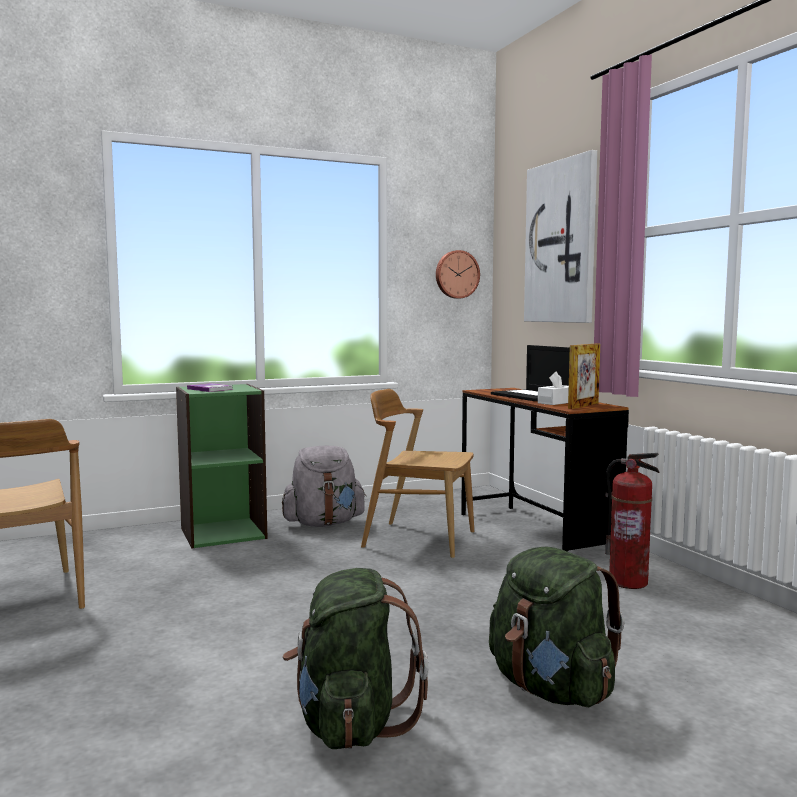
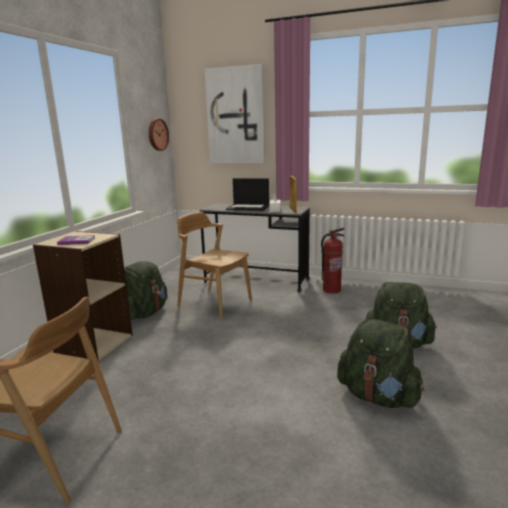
camera: 45 degrees left, 10 degrees up
(223, 533) = (93, 343): green bookcase -> beige bookcase
(324, 523) = (145, 313): grey backpack -> green backpack
(419, 539) = (215, 303): brown chair -> brown chair turned 60 degrees clockwise
(534, 534) = (256, 281): brown desk -> grey desk

